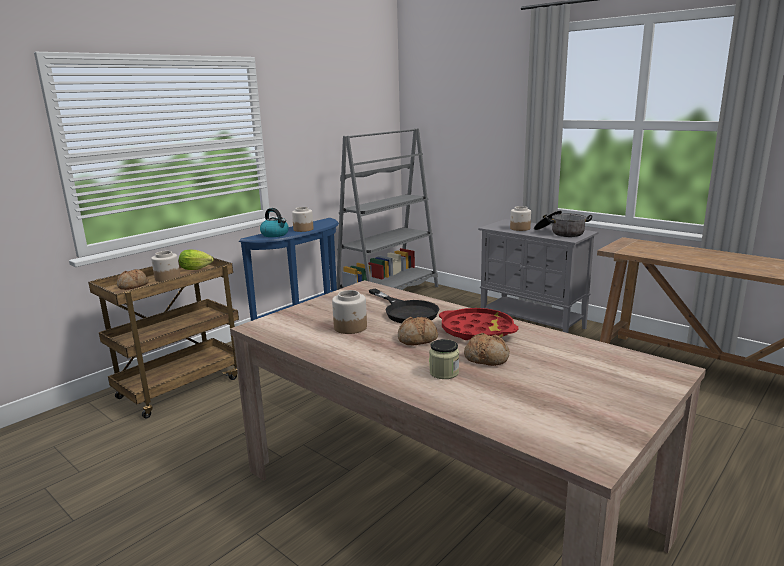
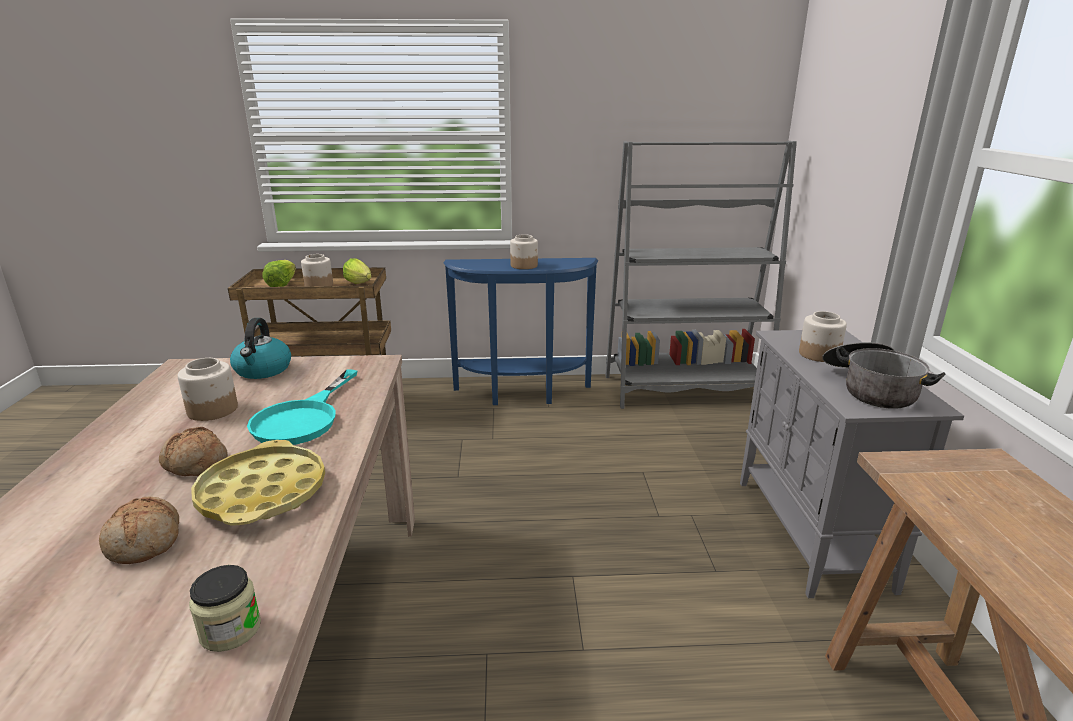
camera: 45 degrees right, 5 degrees up
(133, 286) = (282, 284): bread -> lettuce
(275, 234) = (483, 264): kettle -> kettle (263, 370)
(406, 311) = (303, 418): black frying pan -> turquoise frying pan
(444, 372) = (69, 528): jar -> jar (230, 630)
(477, 331) = (263, 493): red tray -> yellow tray

